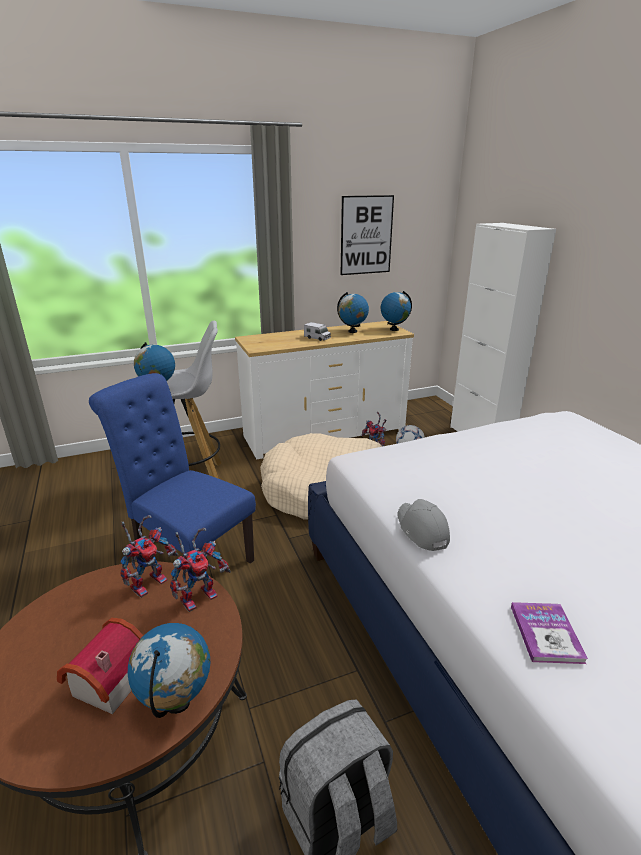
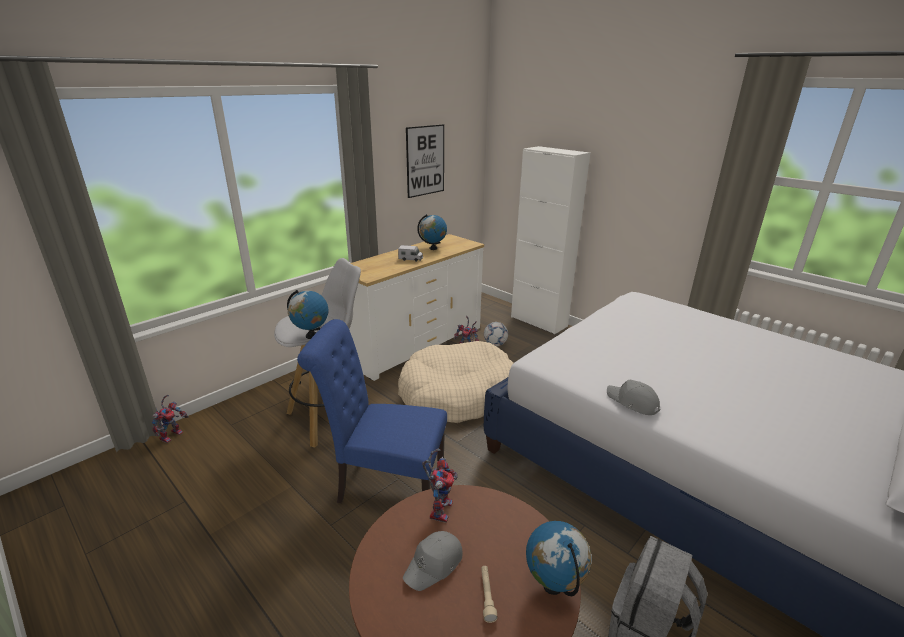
camera: 25 degrees left, 0 degrees up
(91, 633) = (434, 564): none -> grey cap
(105, 683) = (487, 596): toy house -> beige flashlight
(200, 595) = (490, 503): toy robot -> toy robot (172, 434)
(394, 329) = (464, 242): globe -> none
(546, 633) = (758, 446): book -> none

